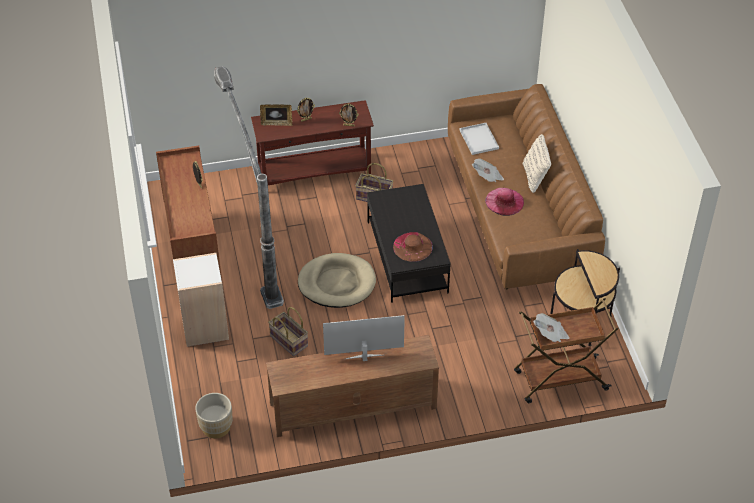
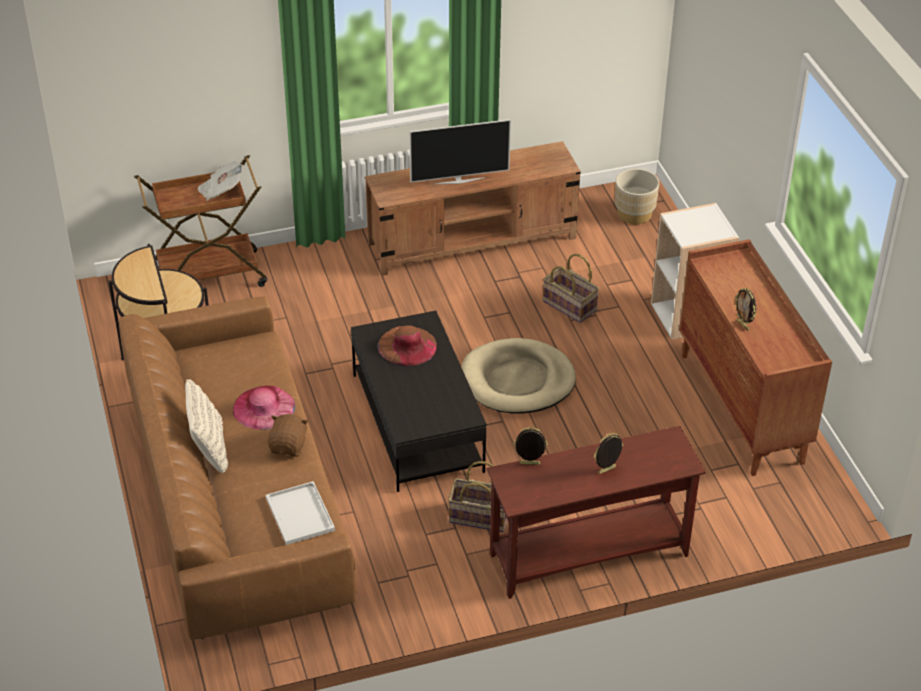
camera: 175 degrees right, 5 degrees down
(253, 251) = (653, 419): floor lamp -> none
(276, 123) = (656, 461): picture frame -> none
(487, 177) = (288, 446): newspaper -> brown plush toy

